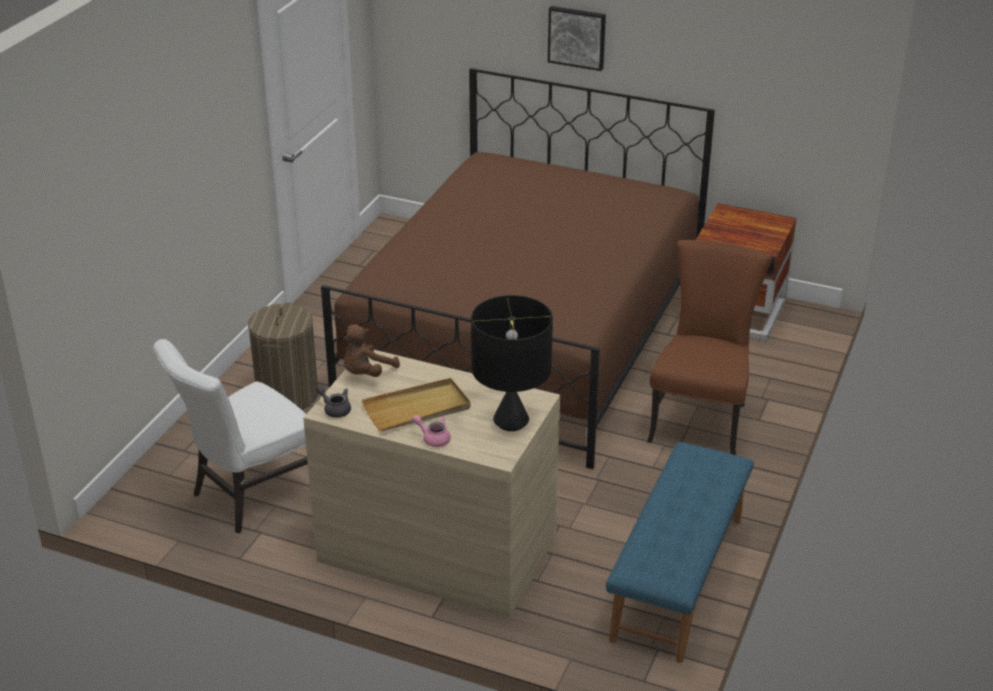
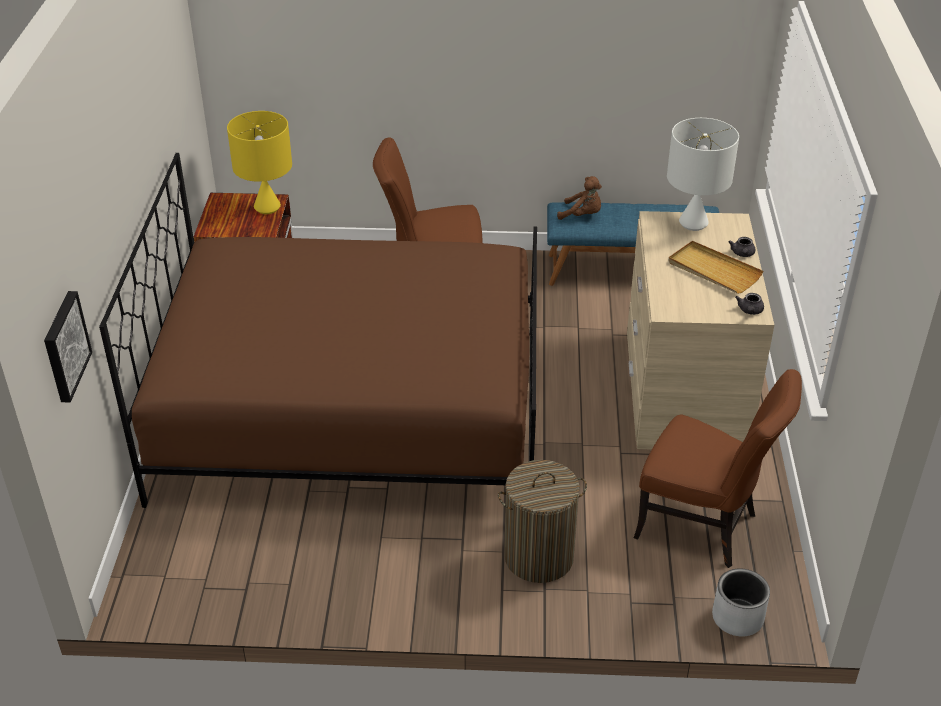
camera: 110 degrees left, 5 degrees up
(141, 479) = (737, 618): none -> grey planter
(248, 496) = (704, 526): white chair -> brown chair
(366, 373) = (688, 309): brown plush toy -> brown plush toy (582, 215)
(433, 438) = (742, 254): pink teapot -> grey teapot
(511, 423) = (693, 224): black table lamp -> white table lamp
(577, 37) = (118, 191): picture -> picture (64, 346)
(752, 242) = (267, 208): none -> yellow table lamp

